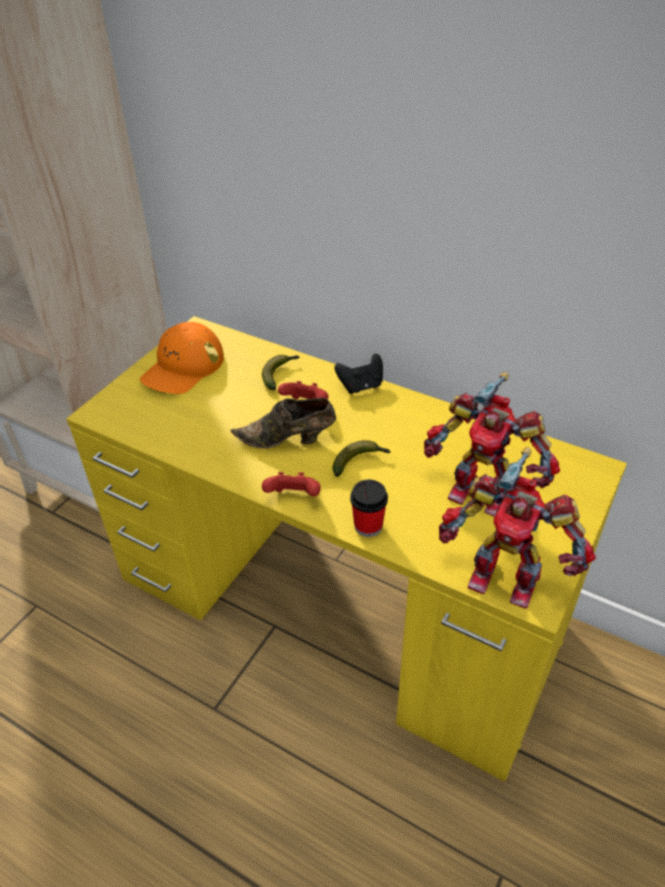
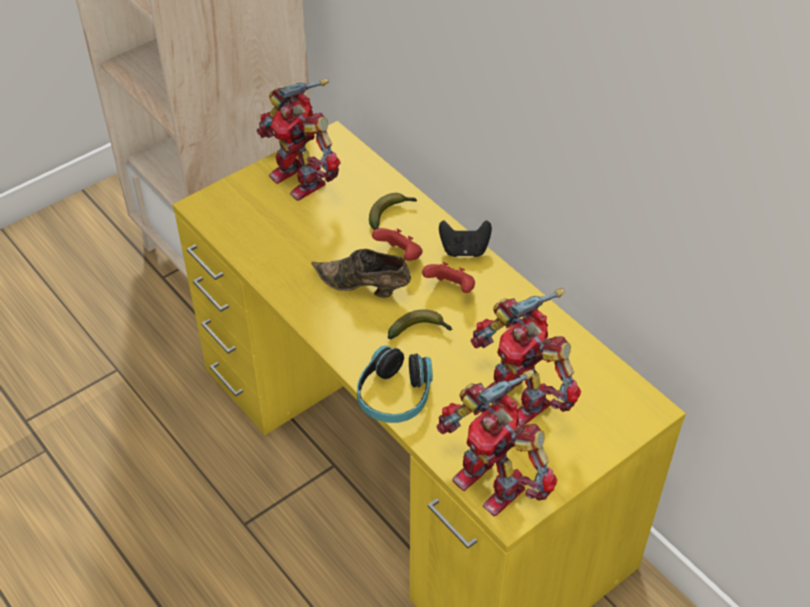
camera: 20 degrees right, 5 degrees up
(183, 367) = (301, 178): orange cap -> toy robot
(293, 497) = (341, 347): red game controller -> red game controller (451, 289)
(368, 526) = (394, 395): cup -> headphones

